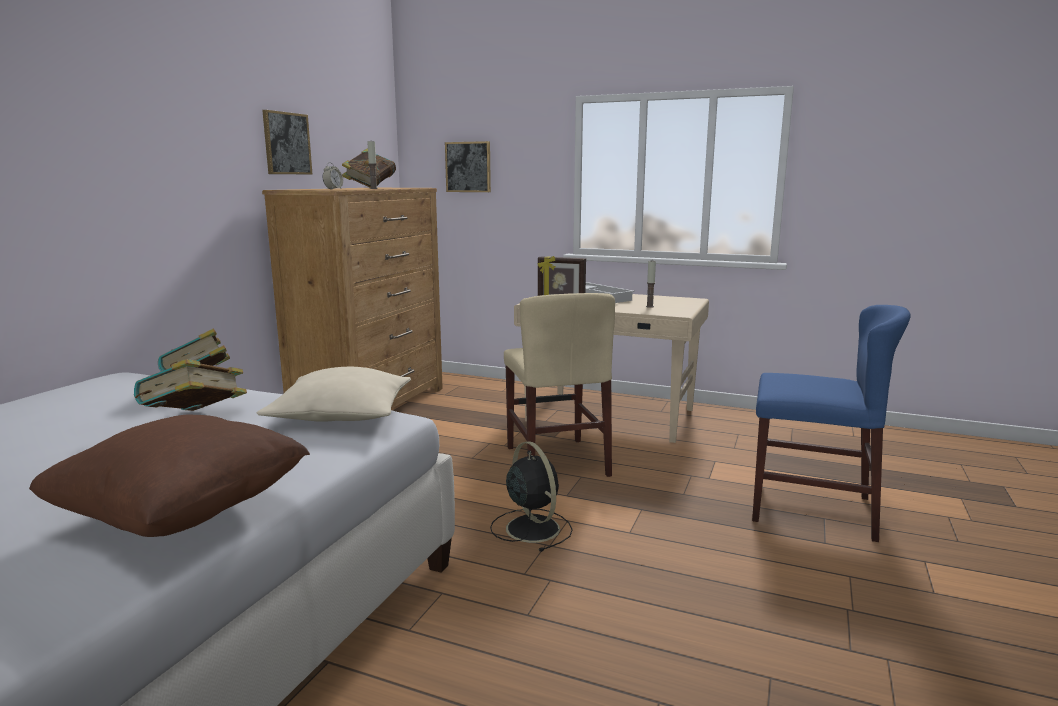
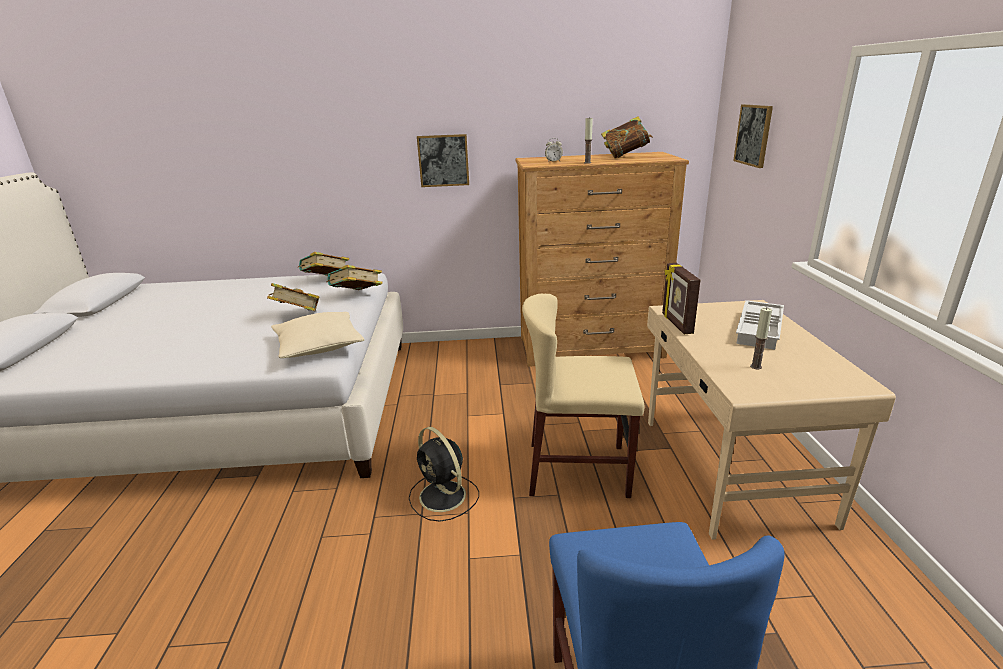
camera: 65 degrees right, 10 degrees up
(69, 396) = (326, 280): none -> book
(182, 515) = (165, 362): brown pillow -> none
(286, 143) = (551, 117): picture -> picture (443, 160)
(531, 527) = (444, 497): black fan -> black fan turned 105 degrees clockwise
(556, 461) = (578, 469): beige chair -> beige chair turned 45 degrees clockwise

